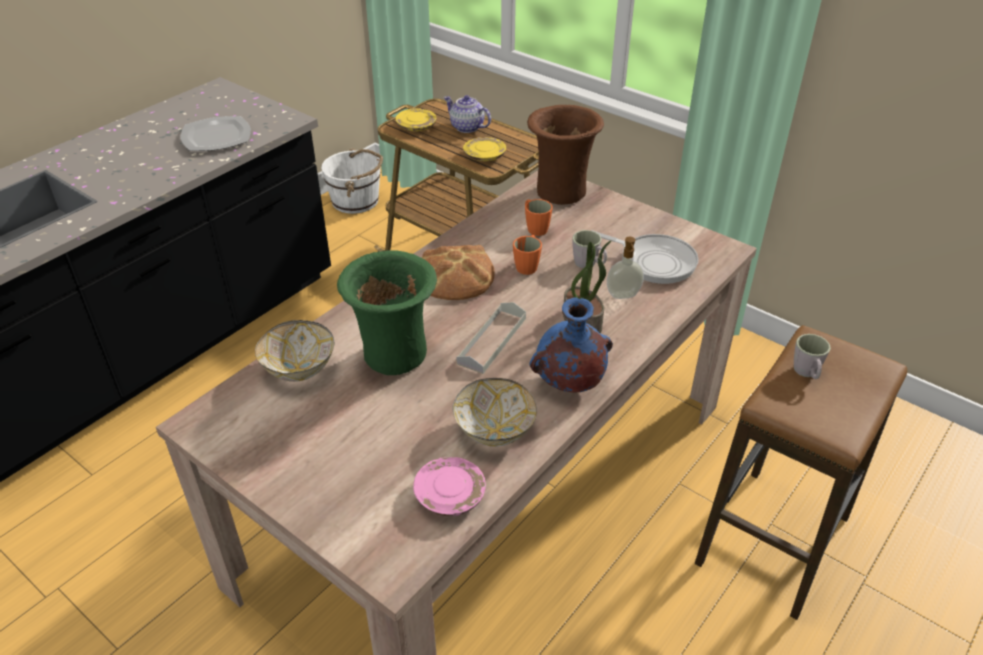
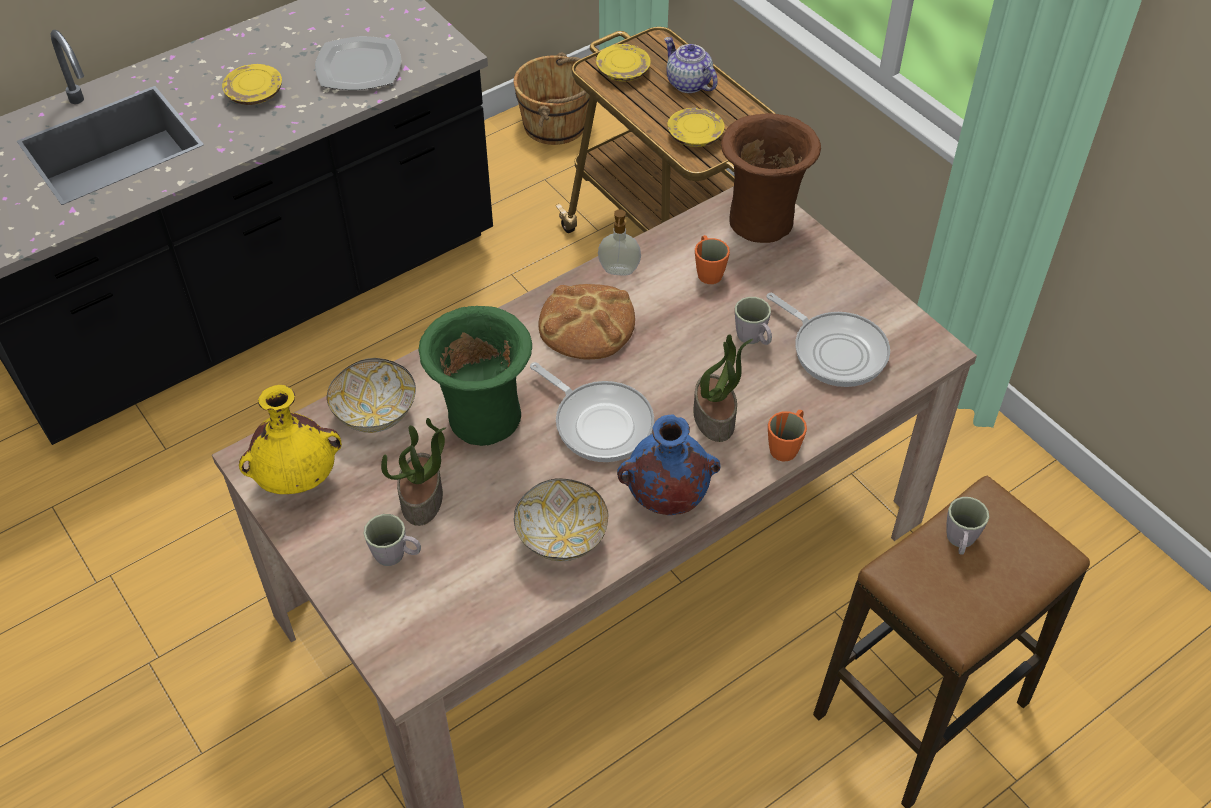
camera: 15 degrees right, 10 degrees up
(134, 163) = (255, 93): none -> yellow plate
(244, 431) = (299, 479): none -> yellow vase
(352, 473) = (396, 555): none -> grey mug
(356, 201) = (556, 125): white bucket -> brown bucket
(361, 424) = (423, 499): none -> potted plant
(450, 495) = (489, 604): pink plate -> none
(492, 340) = (599, 422): grey tray -> frying pan
(528, 265) = (679, 325): orange mug -> orange mug (786, 445)
(623, 296) = (777, 392): soap dispenser -> soap dispenser (619, 271)

